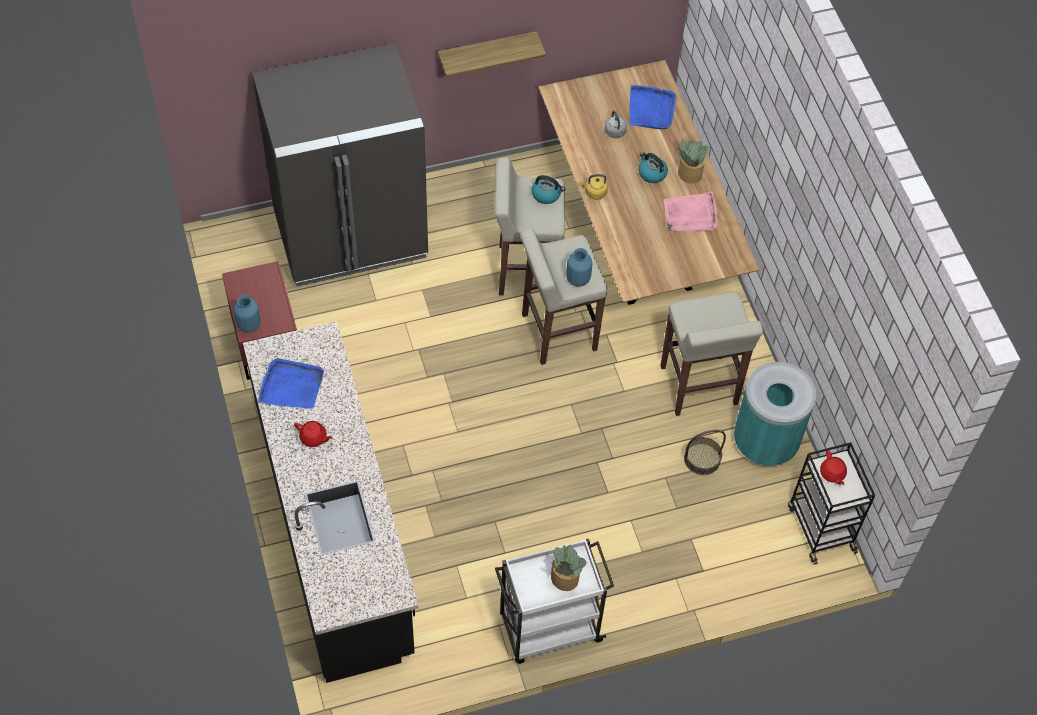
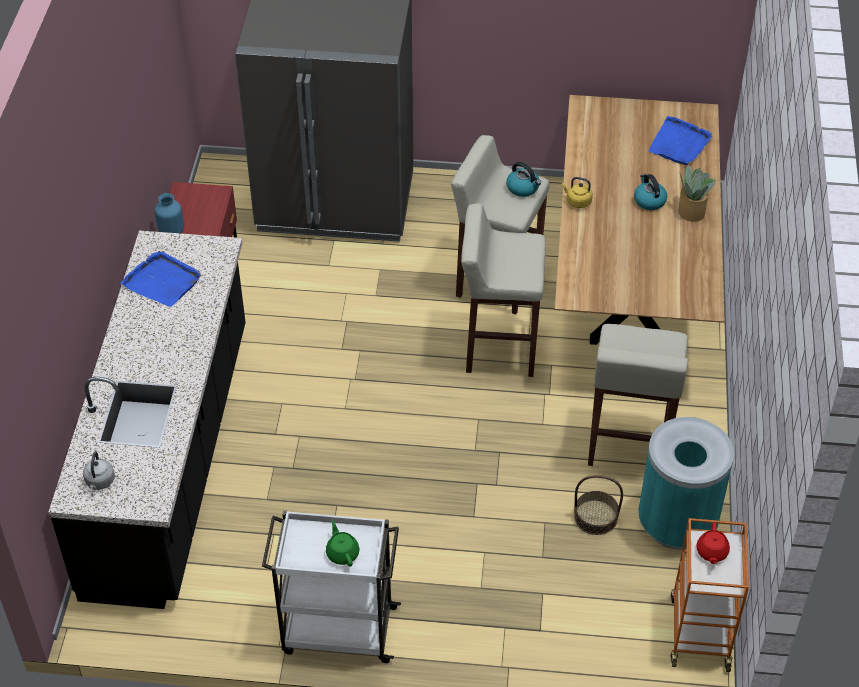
camera: 25 degrees right, 10 degrees down
(314, 438) = (156, 333): red teapot -> none
(487, 52) = (514, 33): shelf -> none
(565, 578) = (342, 553): potted plant -> green teapot
(578, 279) = (515, 272): blue vase -> none
(615, 133) = (629, 155): grey kettle -> grey kettle (100, 482)
(690, 215) = (672, 249): pink tray -> none
(820, 527) = (699, 631): black cart -> orange cart

